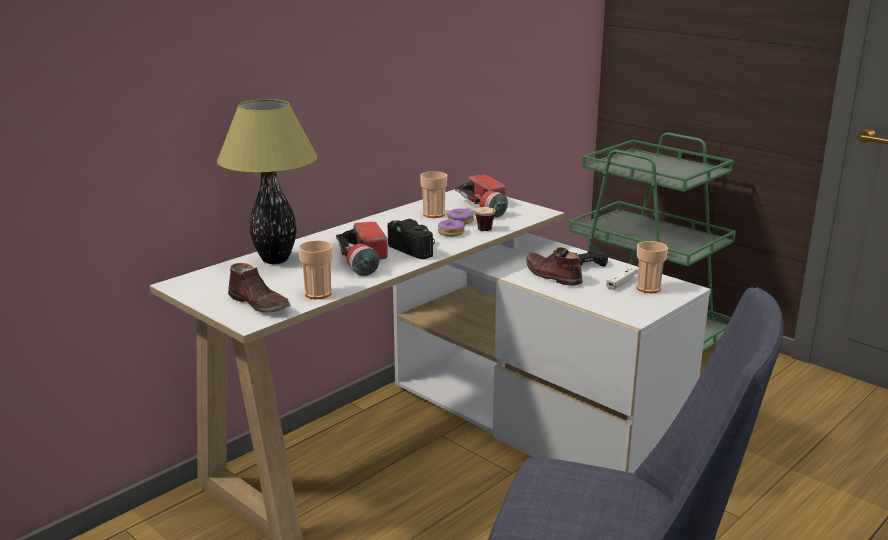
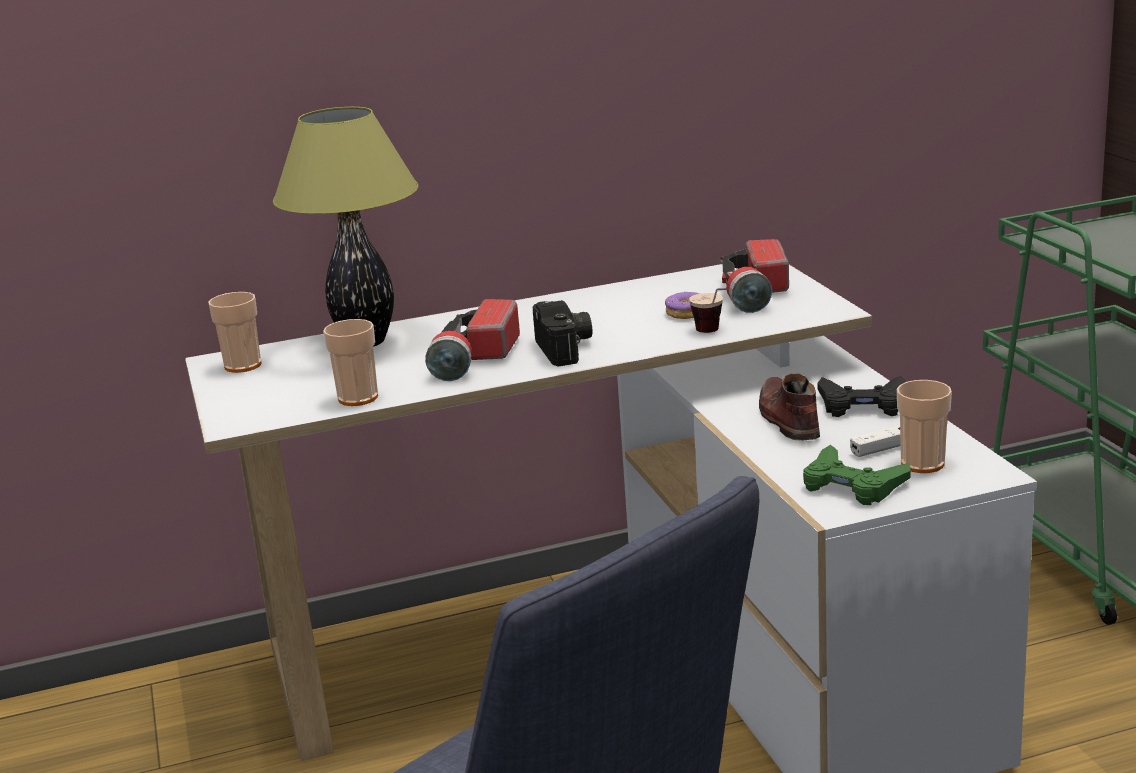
camera: 30 degrees right, 0 degrees up
(260, 304) = (273, 402): brown shoe -> none
(434, 214) = (661, 298): cup -> cup (243, 365)
(450, 233) = (649, 330): donut -> none
(627, 304) = (852, 485): none -> green game controller

